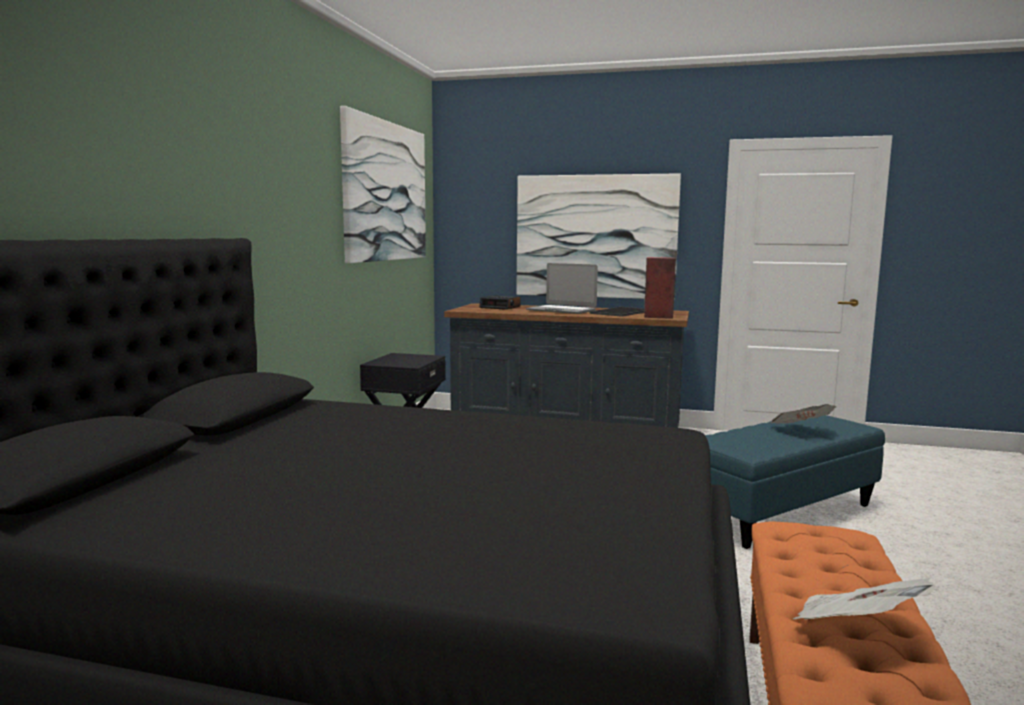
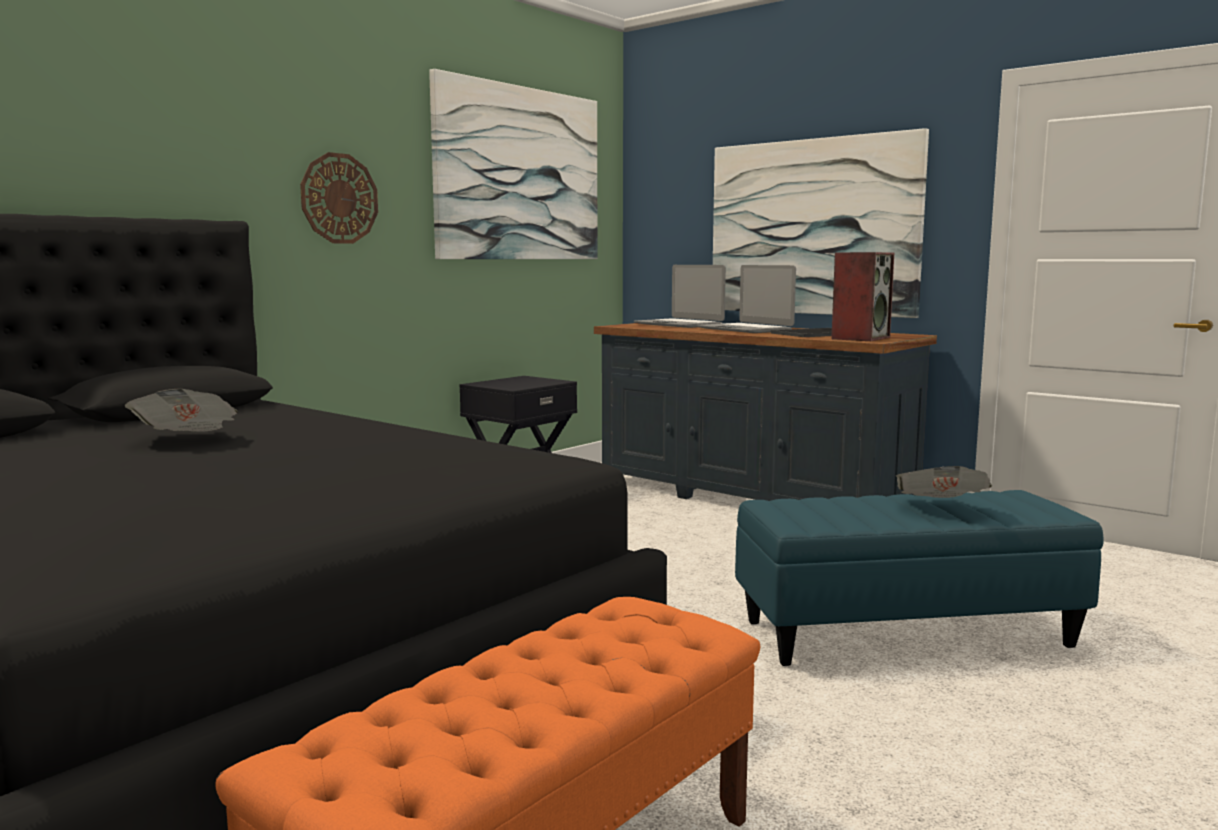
camera: 25 degrees right, 0 degrees up
(292, 215) = (339, 198): none -> wall clock
(500, 307) = (679, 324): alarm clock -> laptop
(855, 630) = (454, 719): newspaper -> newspaper (188, 440)

